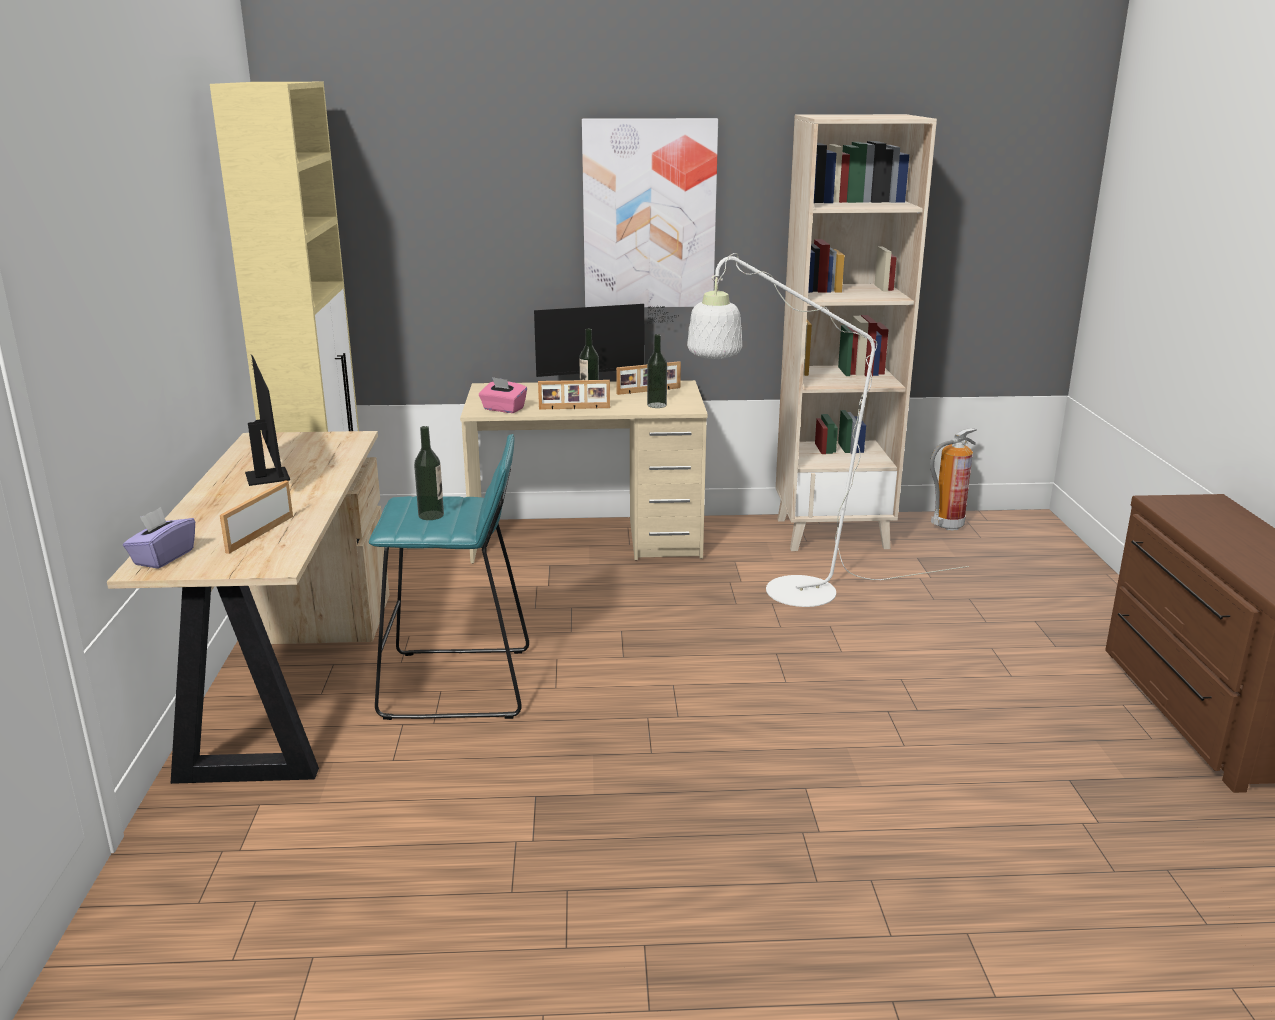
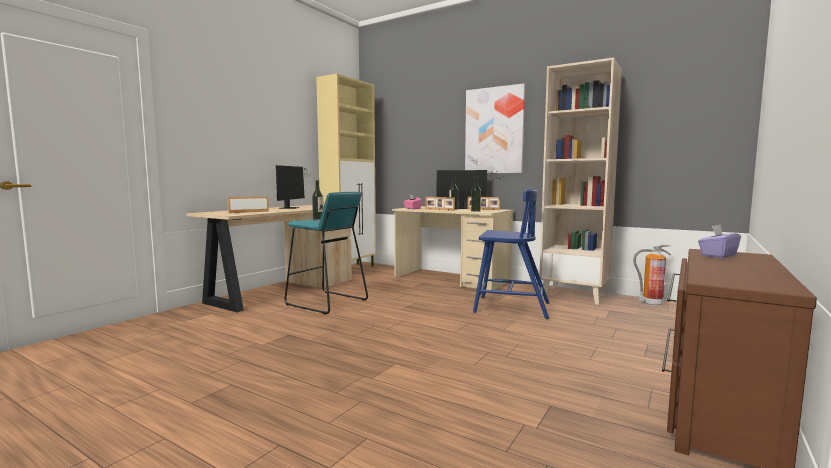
camera: 35 degrees right, 15 degrees down
(163, 557) = (212, 212): purple tissue box -> purple tissue box (717, 255)
(783, 593) = (510, 307): white floor lamp -> blue chair

